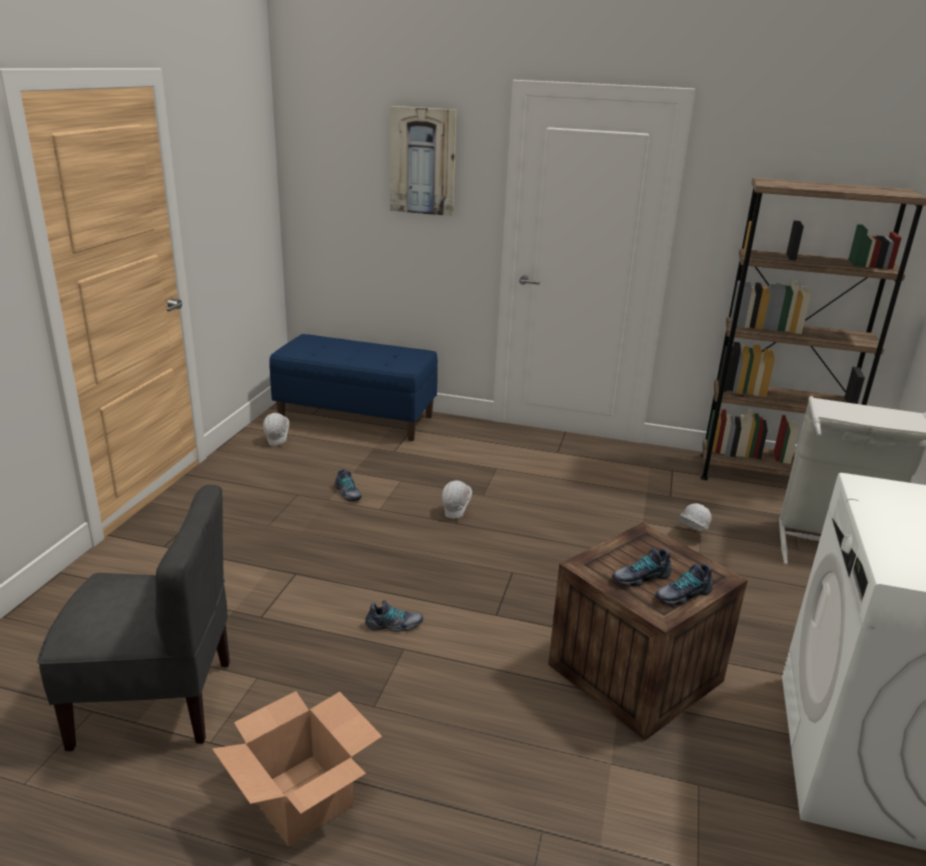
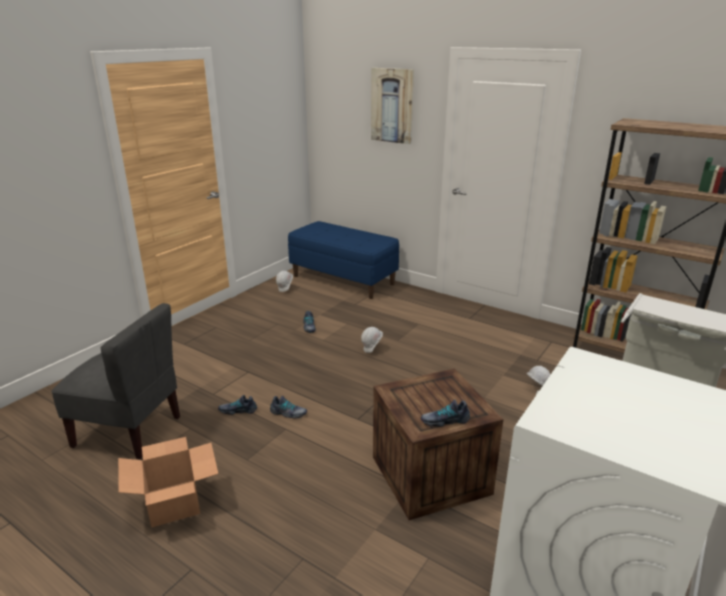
camera: 20 degrees right, 0 degrees up
(640, 577) = (423, 404): shoe -> shoe (238, 410)

